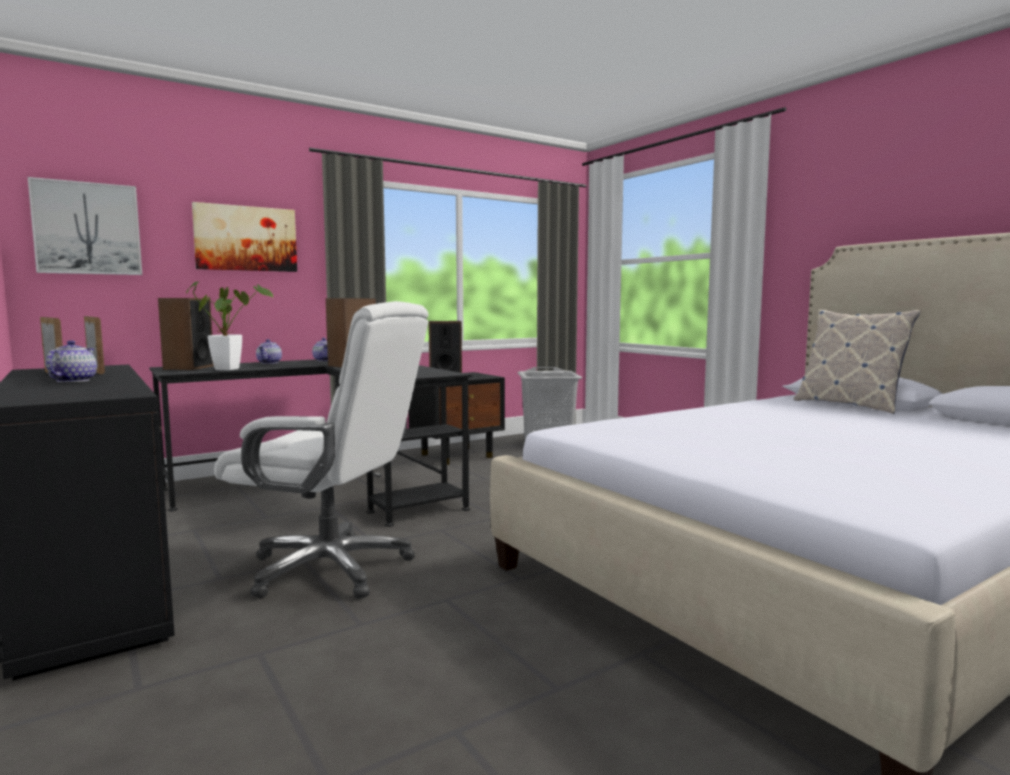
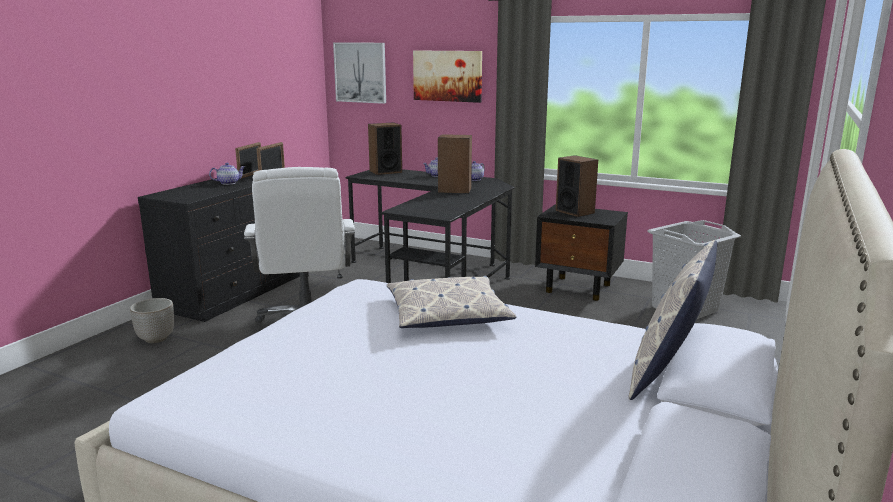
camera: 60 degrees right, 10 degrees up
(153, 700) = (155, 339): none -> planter
(230, 369) = (391, 178): potted plant -> none
(692, 420) = (447, 314): none -> pillow

